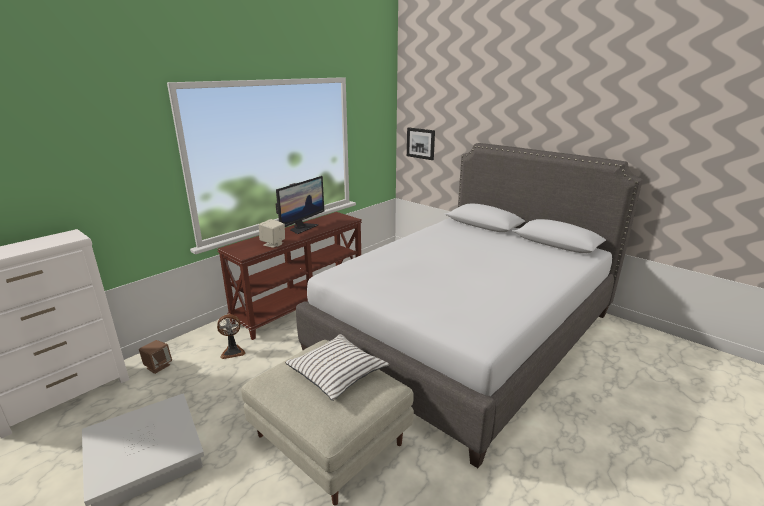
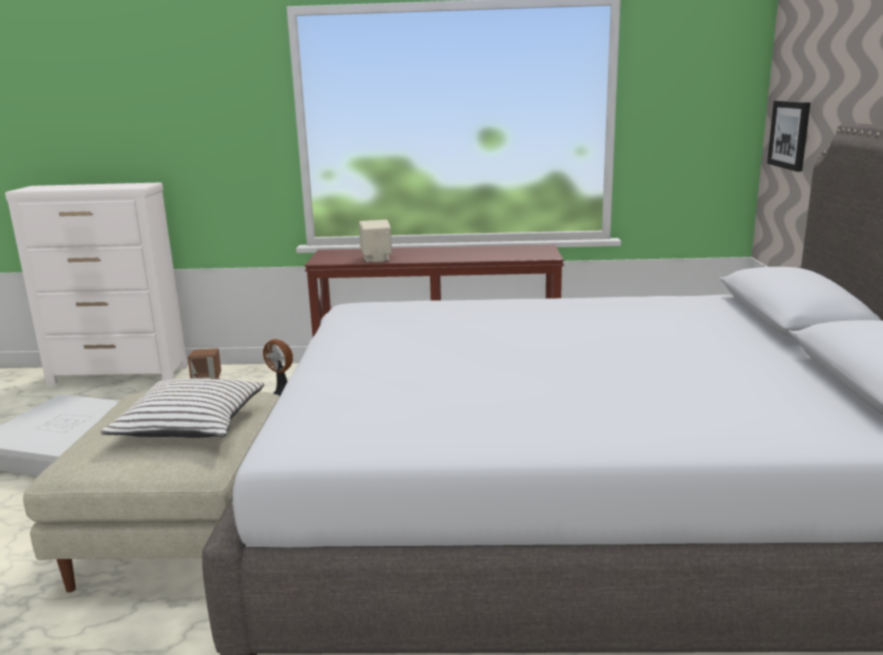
camera: 50 degrees right, 5 degrees down
(302, 228) = (455, 251): monitor -> none

